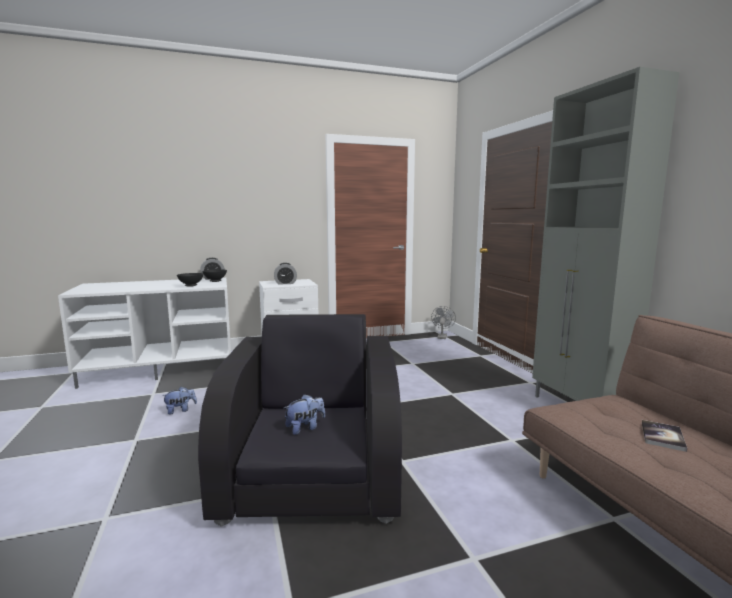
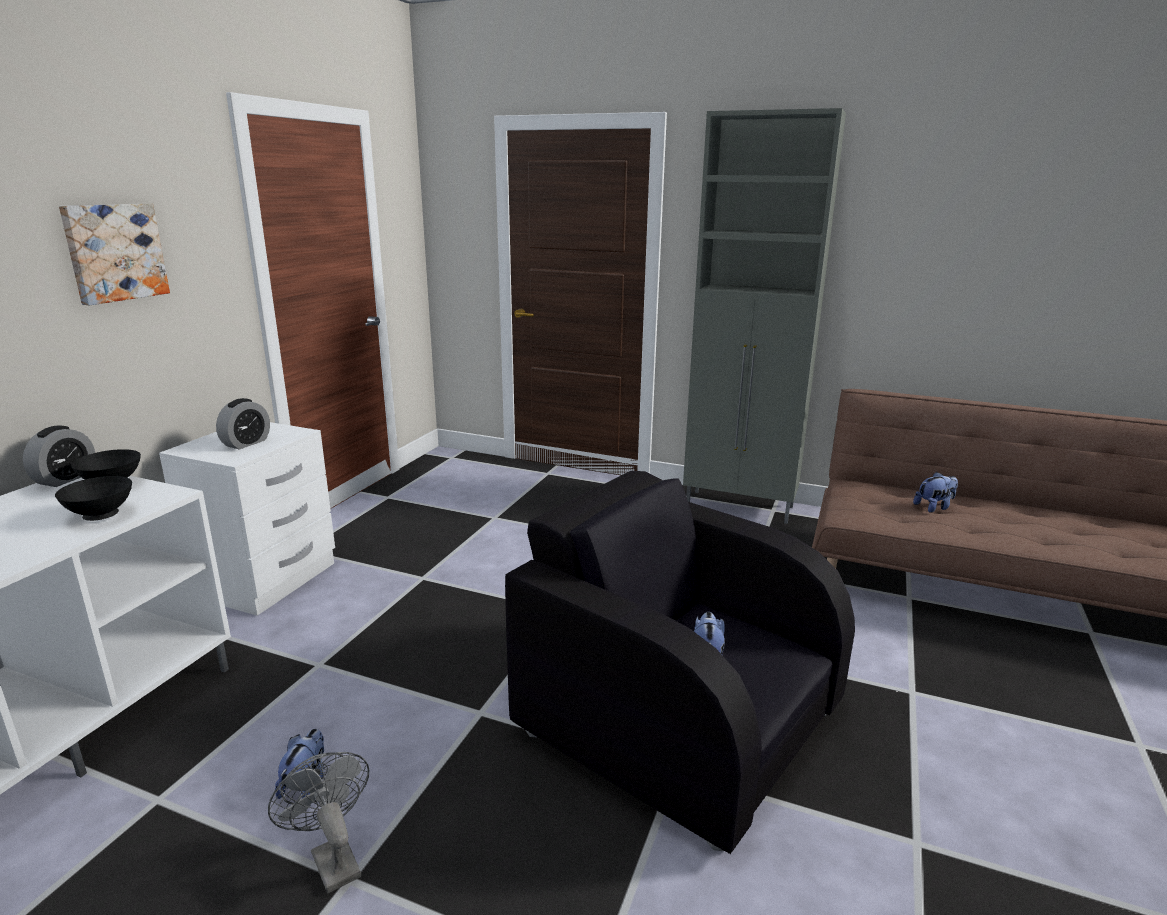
camera: 50 degrees left, 10 degrees up
(257, 197) = (114, 252): none -> picture
(442, 336) = (450, 459): grey fan -> grey fan (331, 858)
(662, 436) = (934, 507): book -> plush toy

